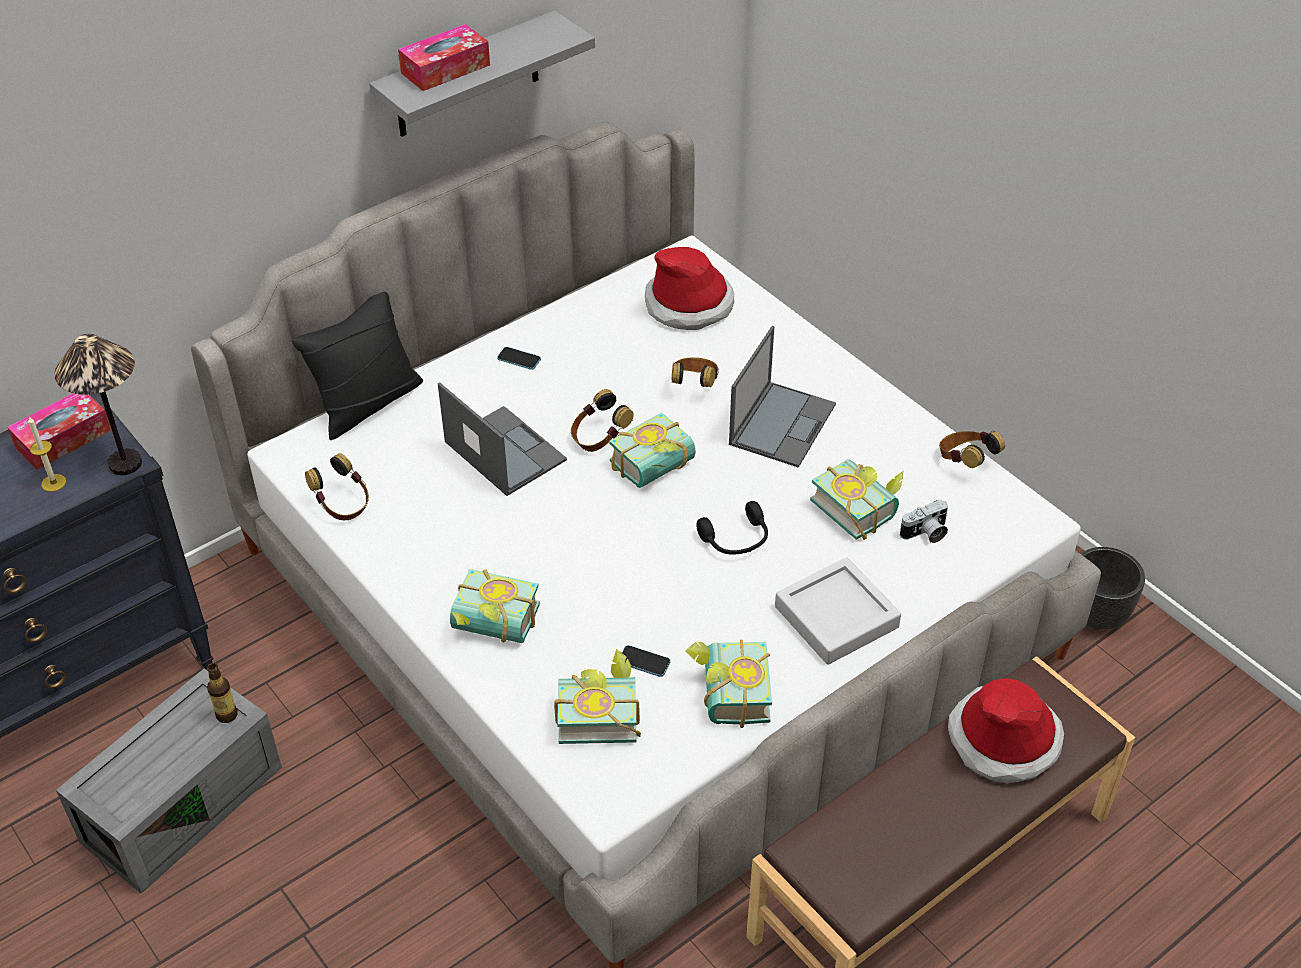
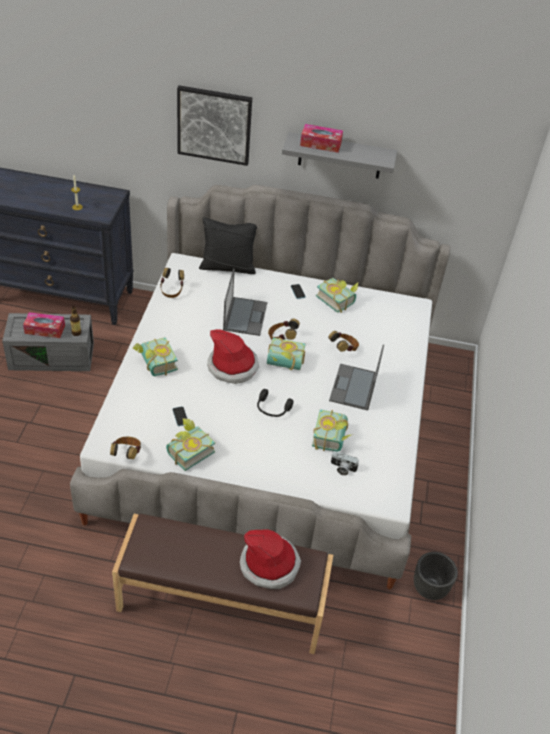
camera: 45 degrees right, 0 degrees up
(63, 439) = (99, 197): tissue box -> tissue box (45, 329)
(125, 463) = (102, 216): table lamp -> none
(229, 150) = (214, 125): none -> picture
(598, 713) = (142, 417): book -> book (338, 299)
(689, 303) = (389, 321): hat -> hat (233, 366)
(782, 423) = (354, 388): laptop -> laptop turned 120 degrees clockwise
(836, 617) = (263, 463): grey tray -> none
(965, 462) = (401, 460): headphones -> headphones (127, 454)

